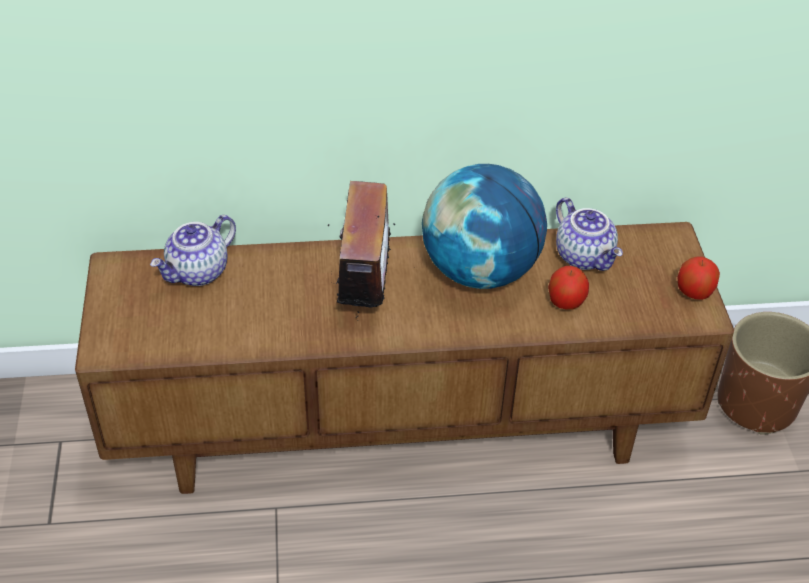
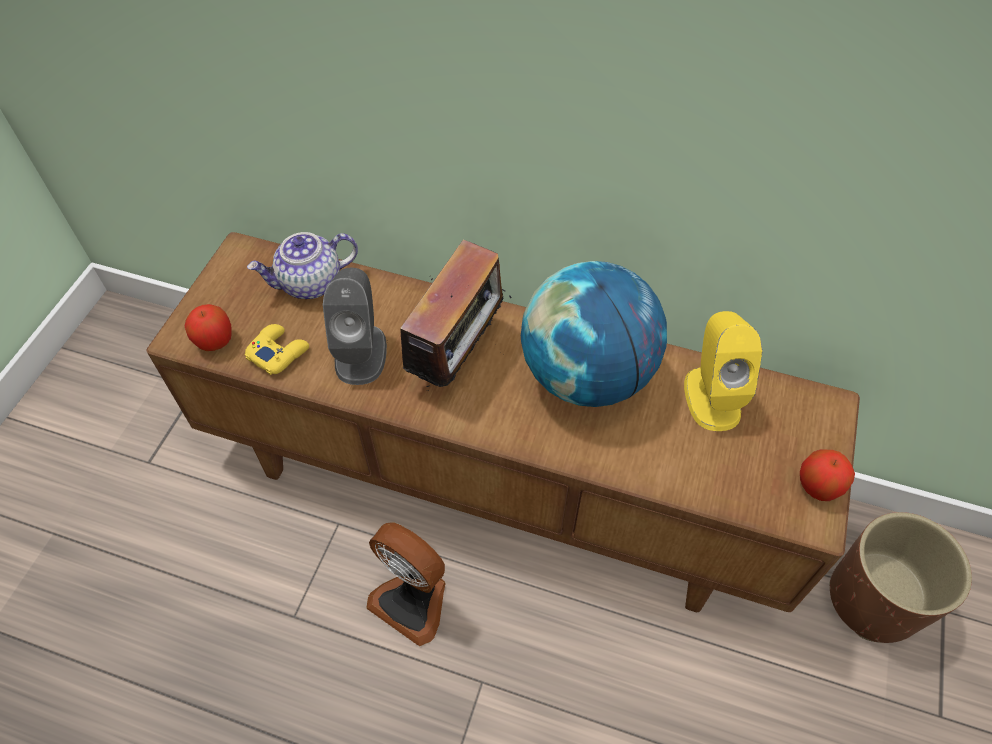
camera: 25 degrees right, 10 degrees up
(204, 334) = (278, 352): none -> yellow game controller
(279, 312) = (360, 353): none -> grey speaker
(382, 543) = (413, 600): none -> fan
(566, 302) = (661, 446): apple -> apple (215, 341)
(585, 256) = (712, 397): teapot -> yellow speaker

